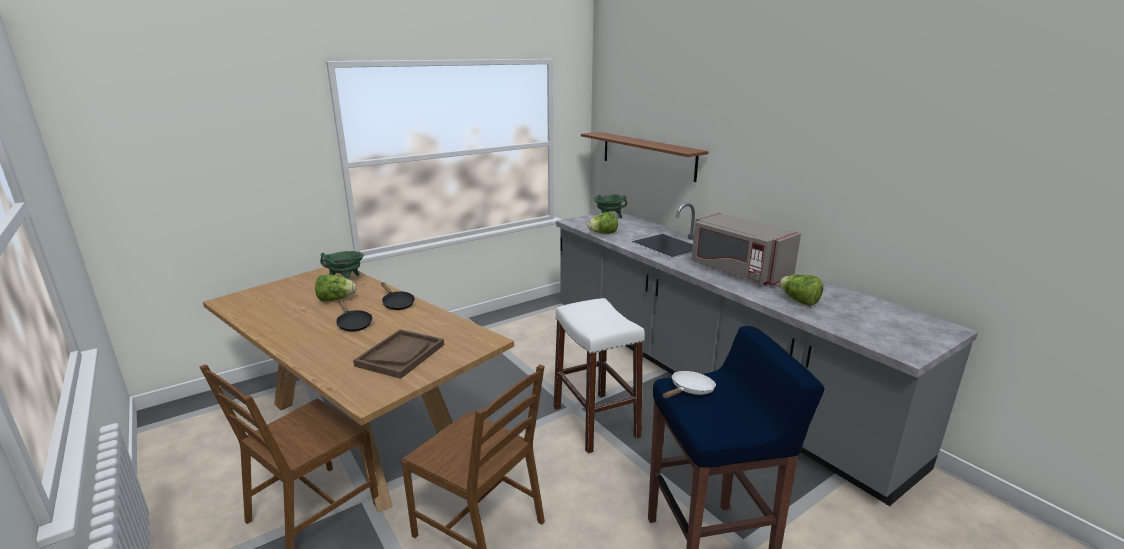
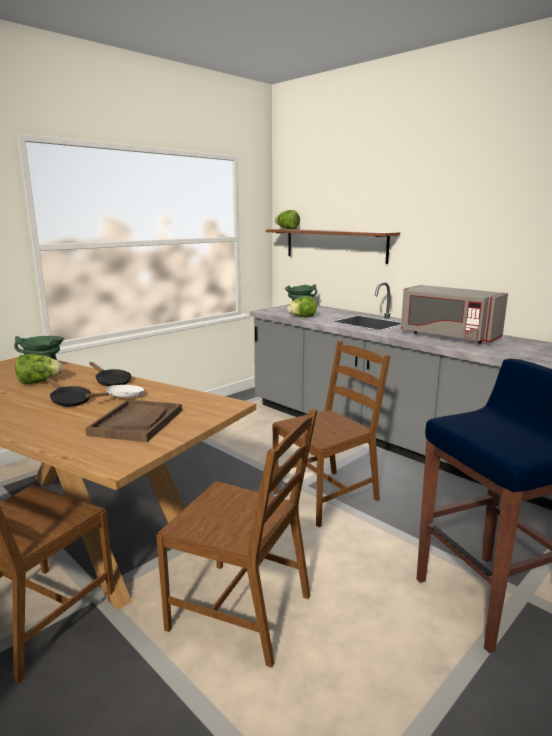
camera: 10 degrees left, 5 degrees down
(595, 422) = (326, 496): white stool -> brown chair
(689, 390) = (470, 424): white frying pan -> white frying pan (122, 397)
(799, 301) = (520, 352): lettuce -> lettuce (287, 229)

